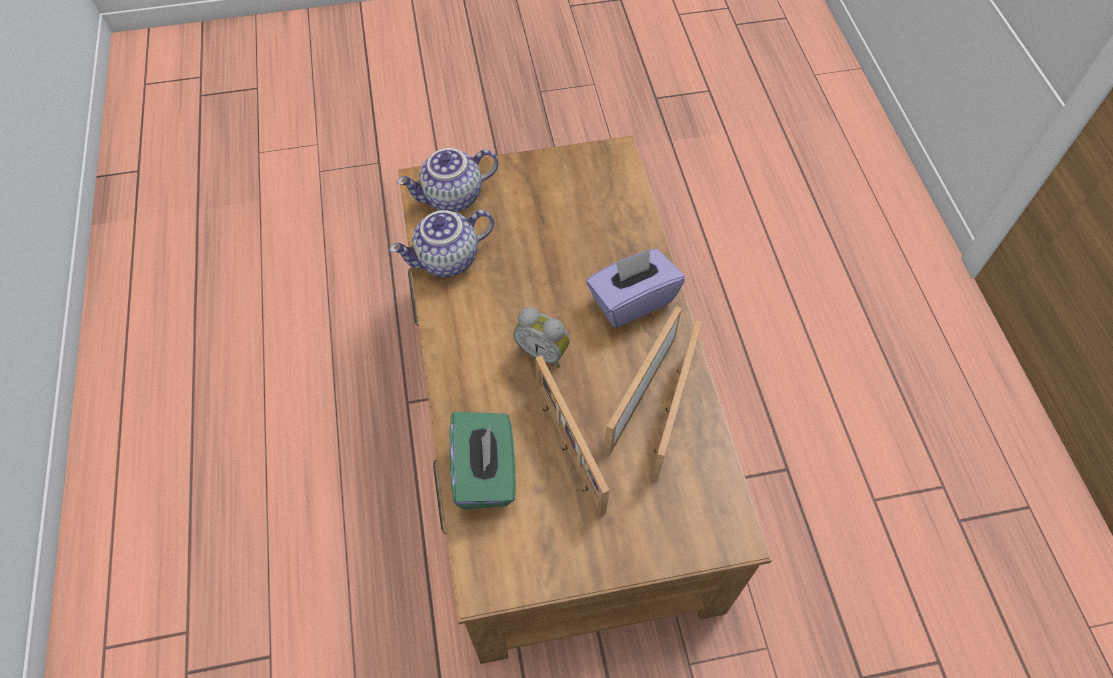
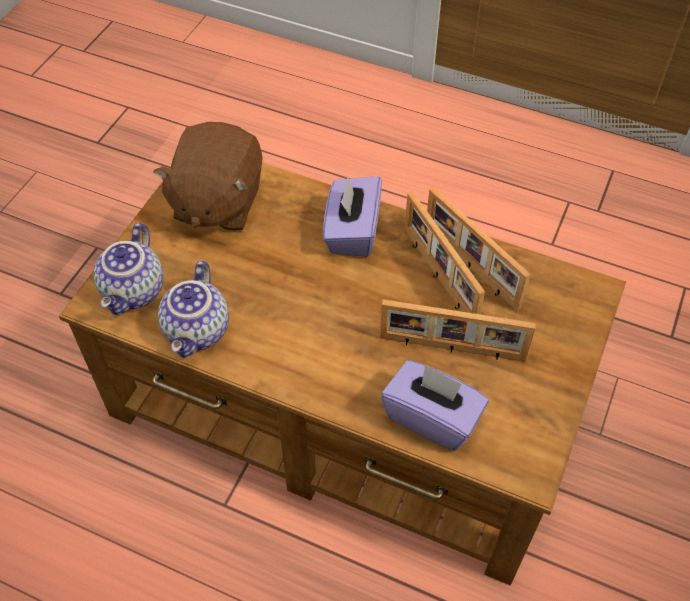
camera: 55 degrees left, 5 degrees down
(485, 473) = (432, 417): green tissue box -> purple tissue box
(543, 352) = (350, 315): alarm clock -> none
(580, 191) = (217, 202): none -> brown plush toy

